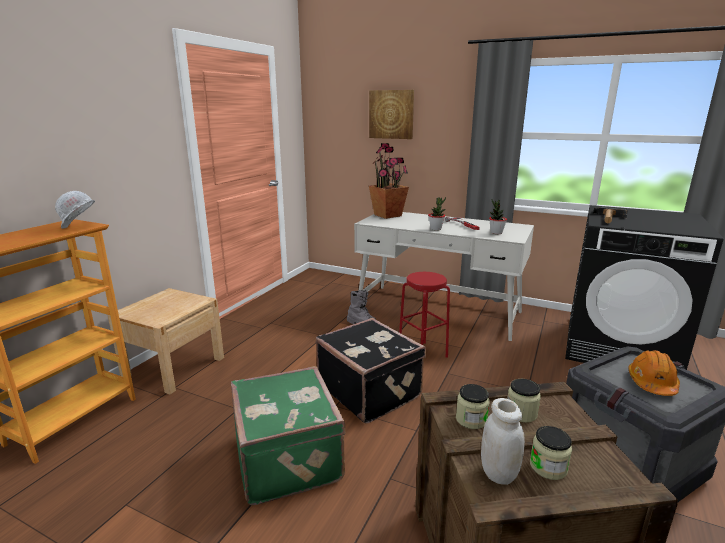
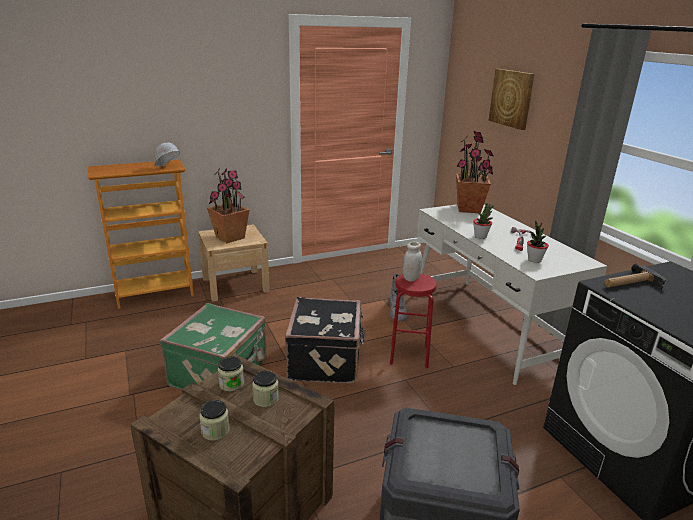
camera: 40 degrees right, 5 degrees up
(164, 307) = (230, 237): none -> potted plant
(498, 473) = (186, 415): white jar -> white jar (411, 278)
(652, 383) = (449, 456): orange hard hat -> none

